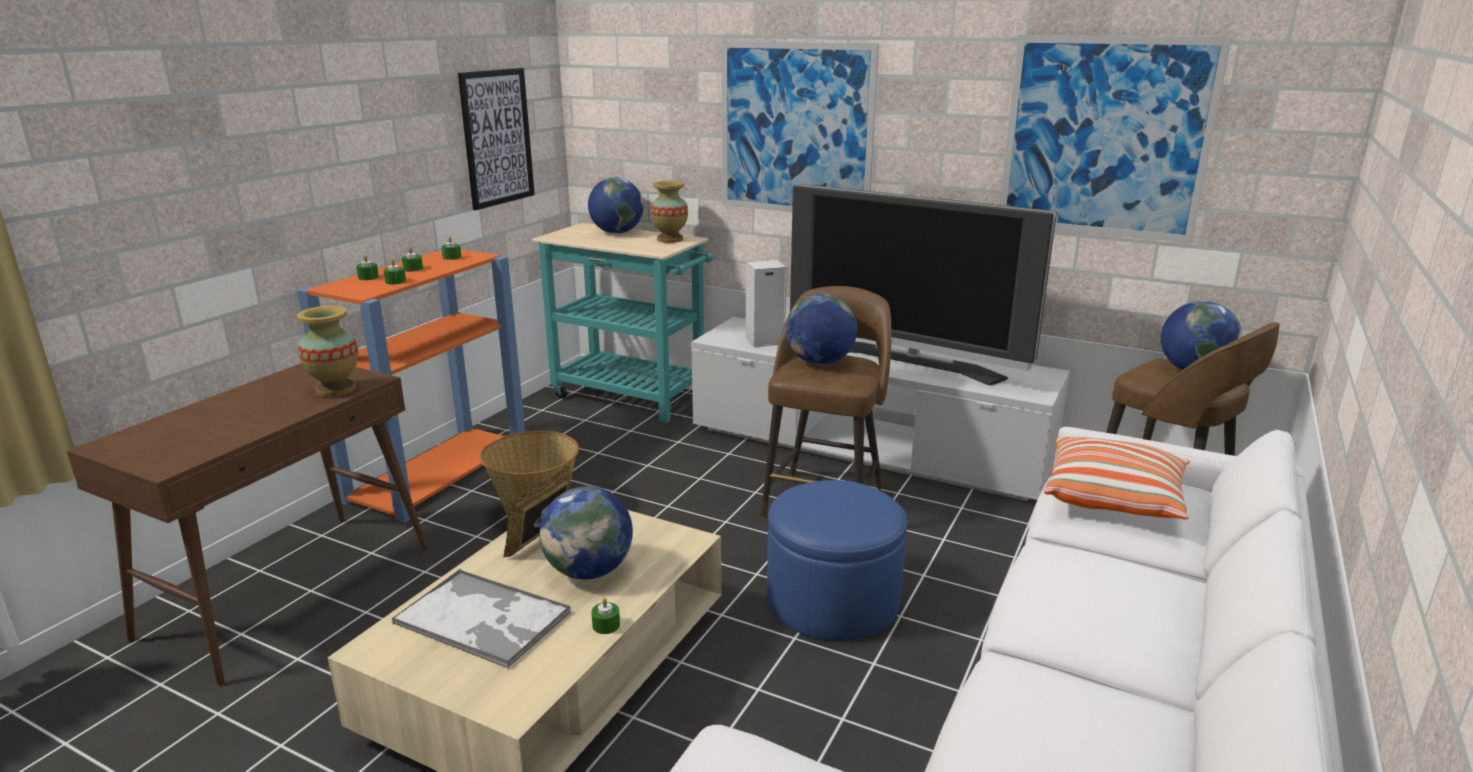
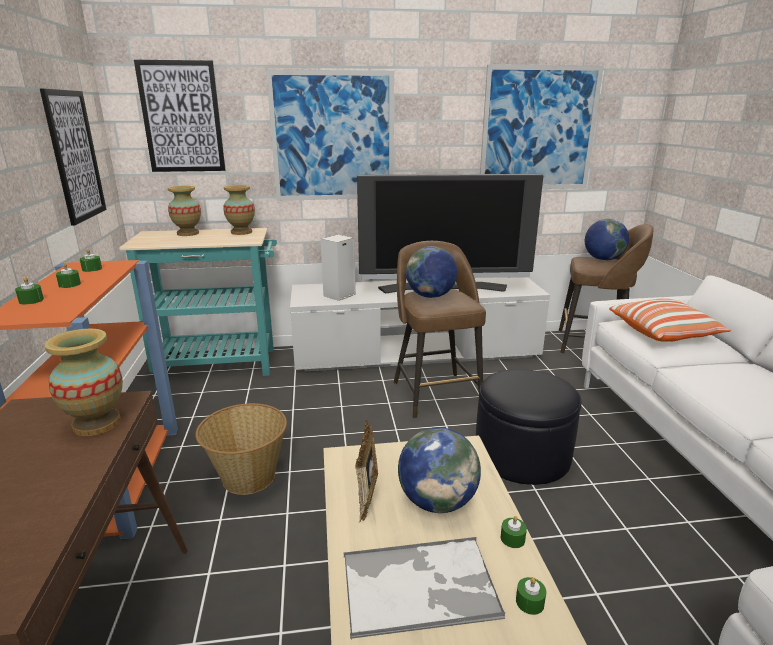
camera: 35 degrees left, 0 degrees up
(395, 281) = (73, 298): green candle -> green candle (529, 602)
(617, 232) = (188, 233): globe -> vase
(632, 95) = (182, 117): none -> picture
(833, 600) = (522, 454): blue ottoman -> black ottoman

